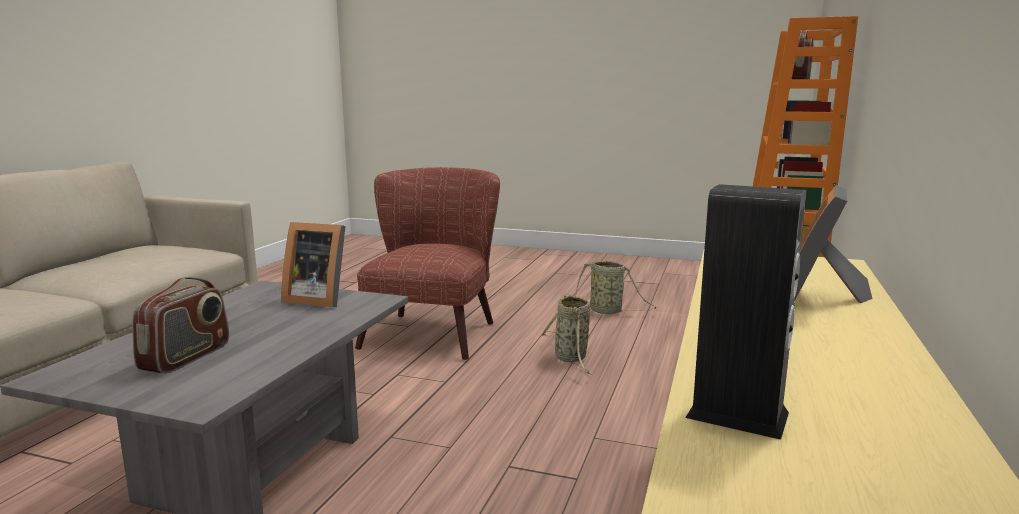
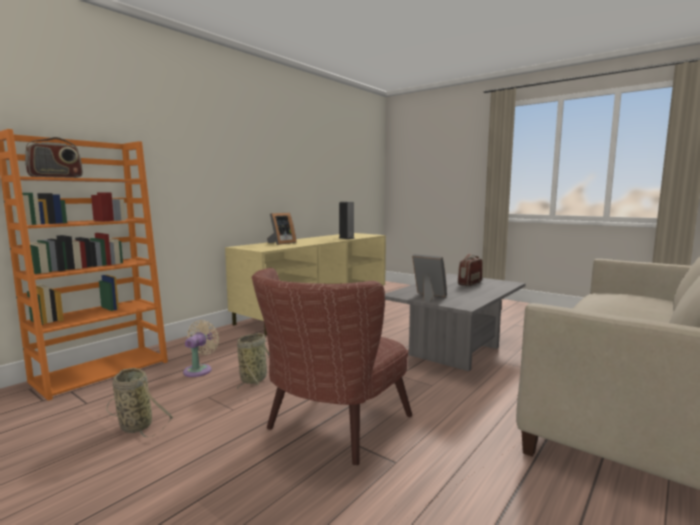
camera: 160 degrees left, 5 degrees down
(660, 358) = (199, 370): none -> beige fan

